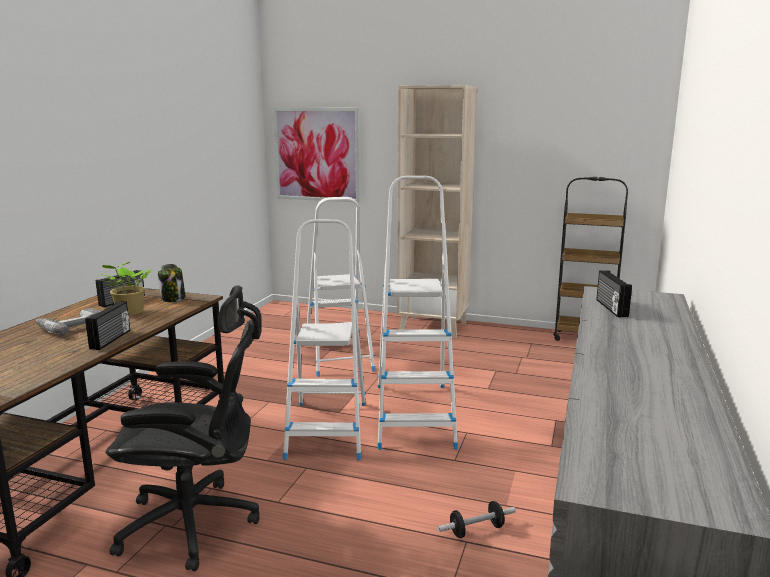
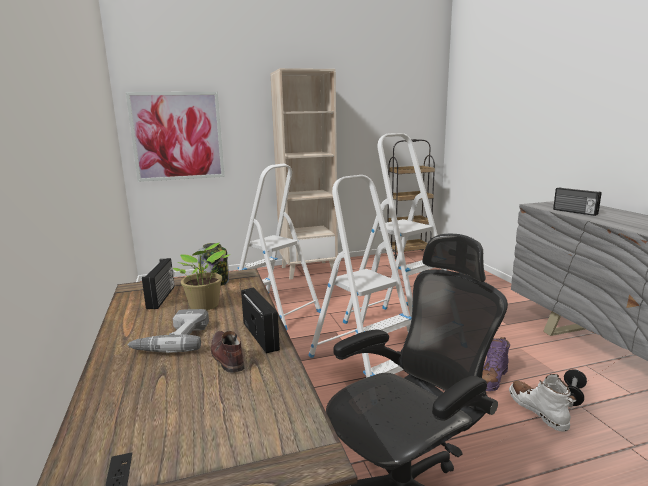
camera: 35 degrees left, 0 degrees up
(69, 344) = (226, 357): none -> brown shoe
(414, 524) = (538, 410): none -> white boot
(423, 483) = (491, 379): none -> purple boot

